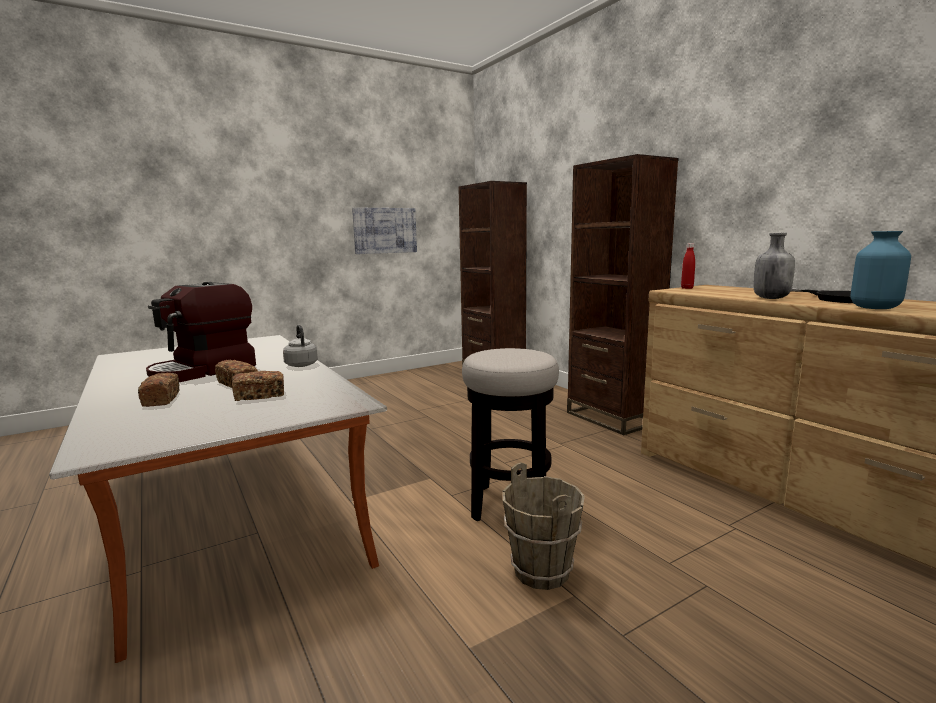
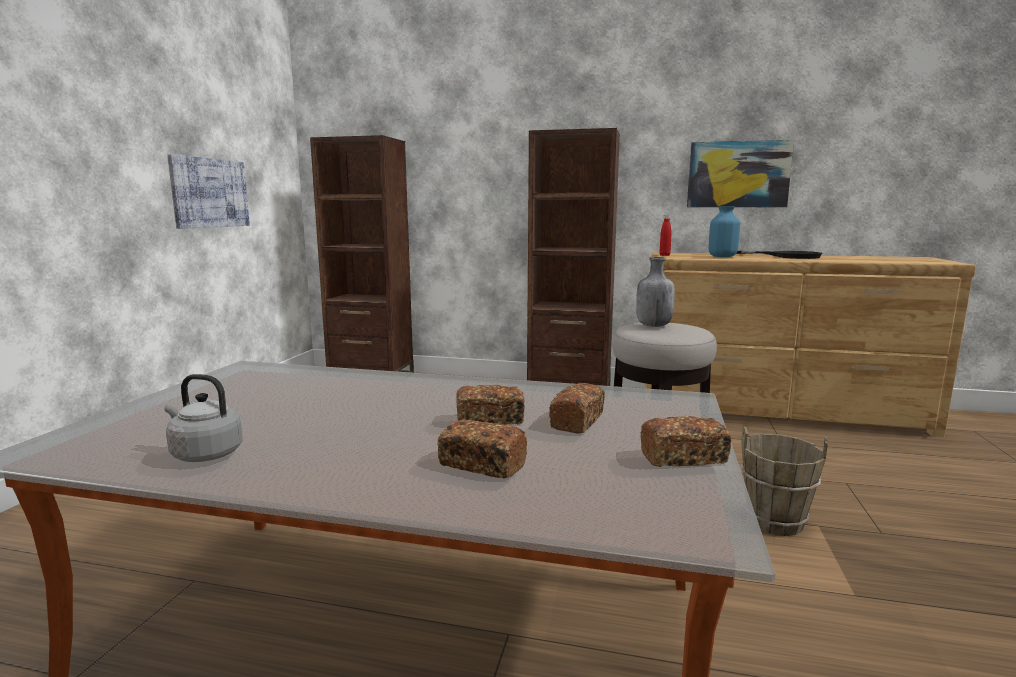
camera: 45 degrees left, 0 degrees up
(204, 370) = (358, 422): coffee machine -> none
(217, 426) = (683, 458): none -> bread
(301, 364) = (459, 383): grey kettle -> grey kettle (204, 454)
(770, 298) = (759, 258): grey bottle -> grey bottle (653, 325)
(809, 191) = (738, 174): none -> picture
(874, 308) = (838, 260): blue vase -> blue vase (722, 256)

